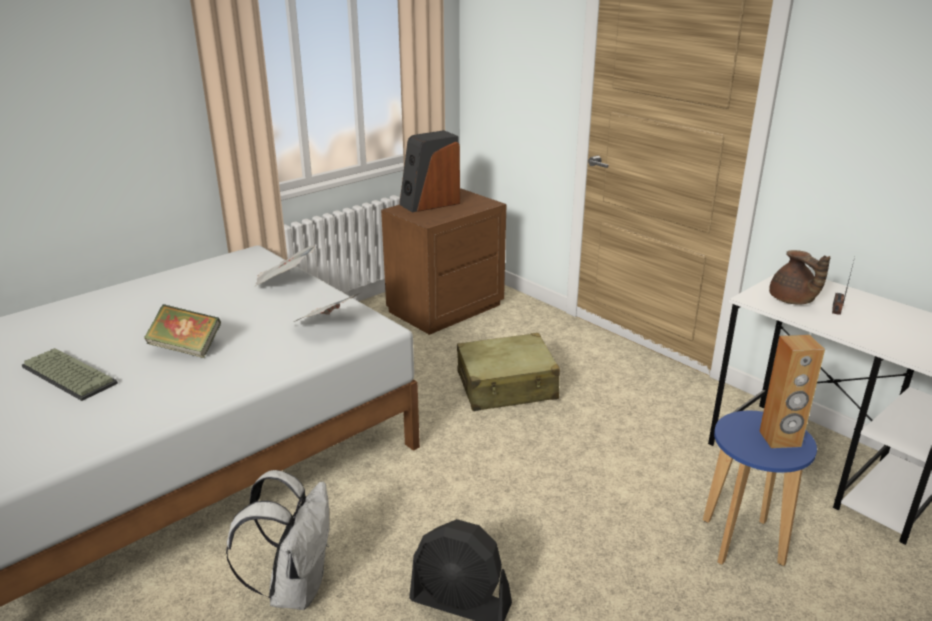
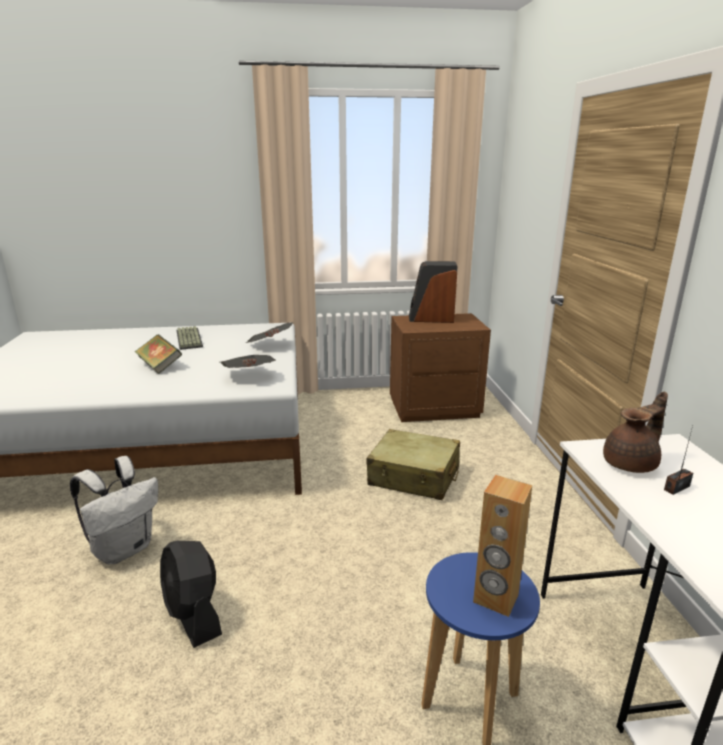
camera: 35 degrees right, 5 degrees down
(66, 375) = (89, 363): keyboard -> keyboard (188, 339)
(792, 300) = (631, 464): brown teapot -> brown teapot turned 135 degrees counterclockwise

